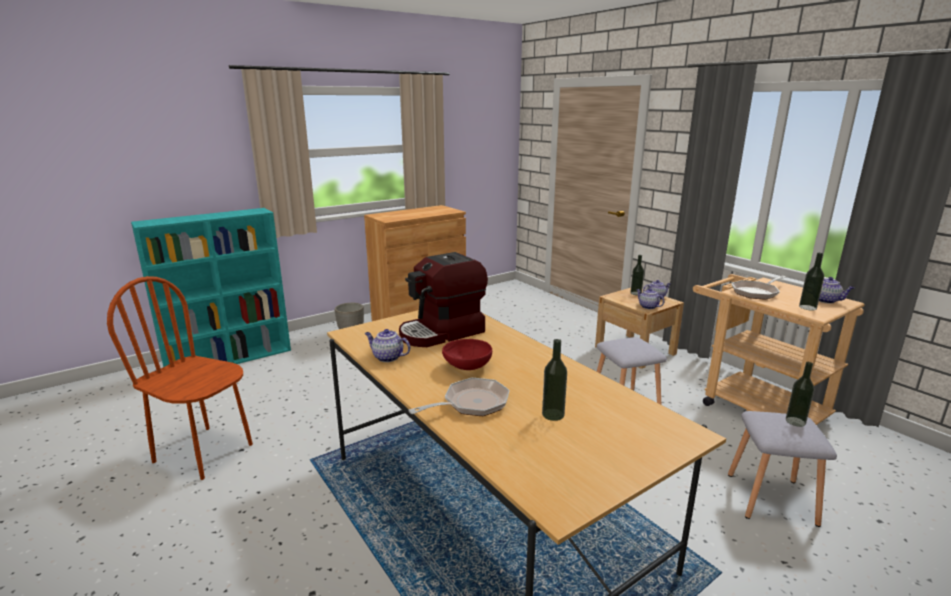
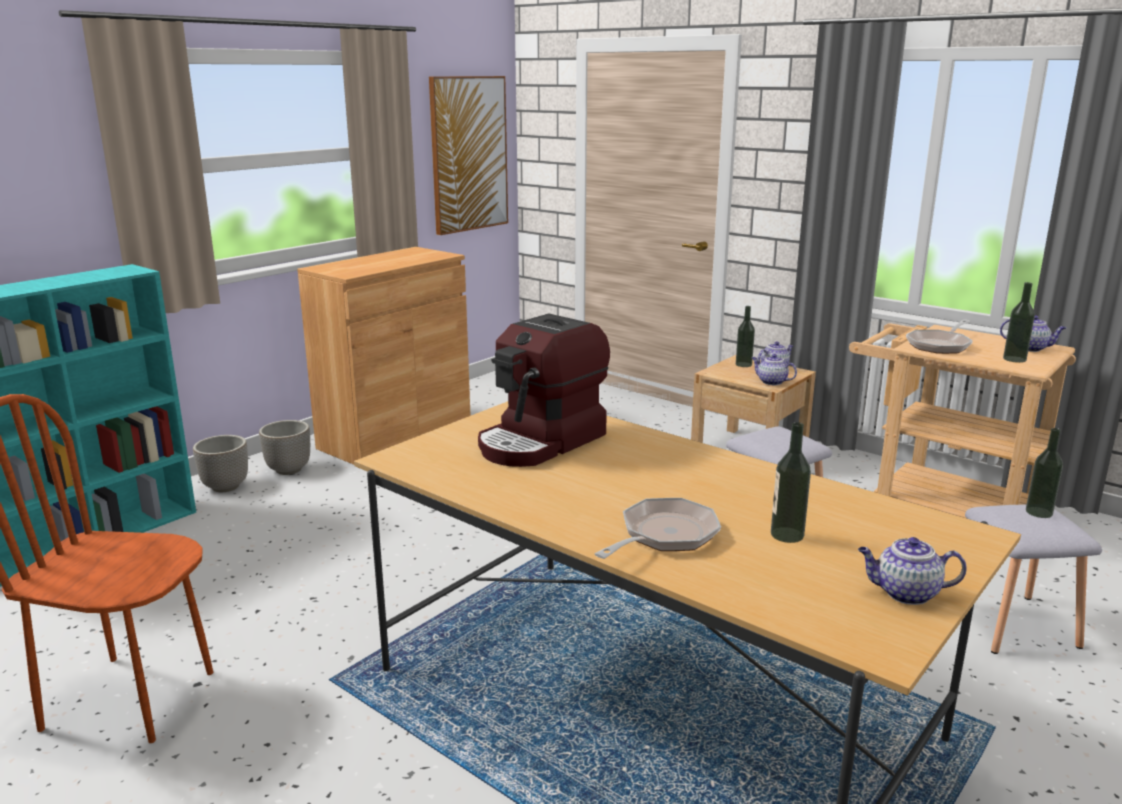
camera: 15 degrees left, 0 degrees up
(312, 338) = (225, 487): none -> planter
(387, 357) = (485, 487): teapot -> teapot (905, 593)
(467, 367) = (618, 487): red bowl -> none
(485, 150) = (468, 154): none -> picture

